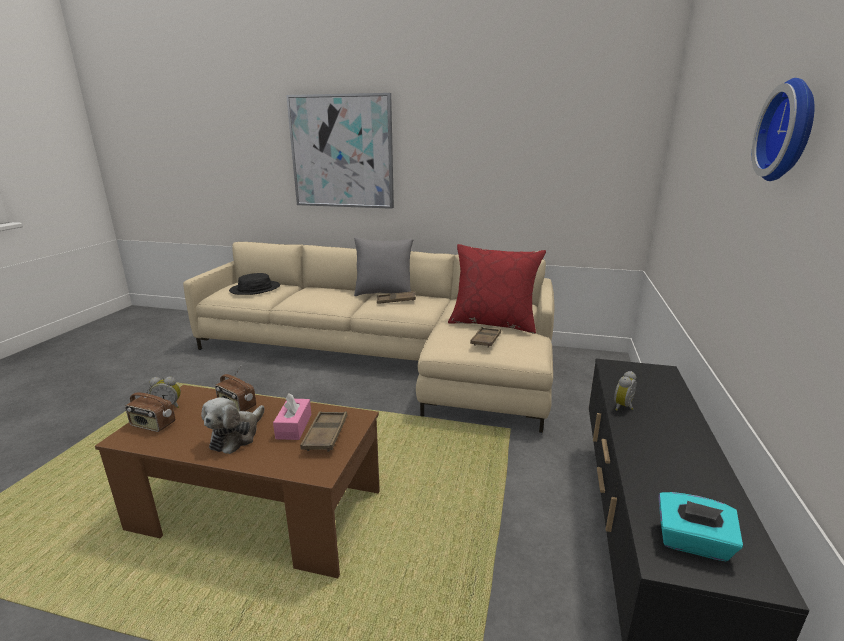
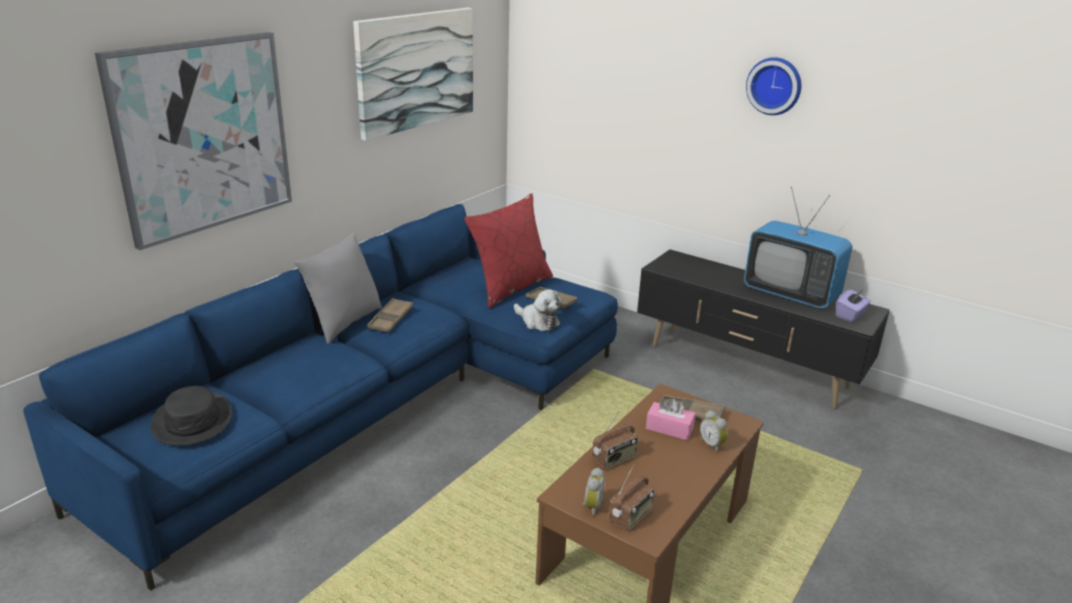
camera: 70 degrees left, 5 degrees up
(236, 436) = (673, 461): plush toy -> plush toy (538, 321)
(385, 357) = (381, 401): beige sofa -> blue sofa
(527, 138) = (416, 70): none -> picture
(624, 407) = (719, 285): alarm clock -> alarm clock (712, 445)
(682, 468) = (791, 294): none -> television
(692, 543) = (850, 315): turquoise tissue box -> purple tissue box

